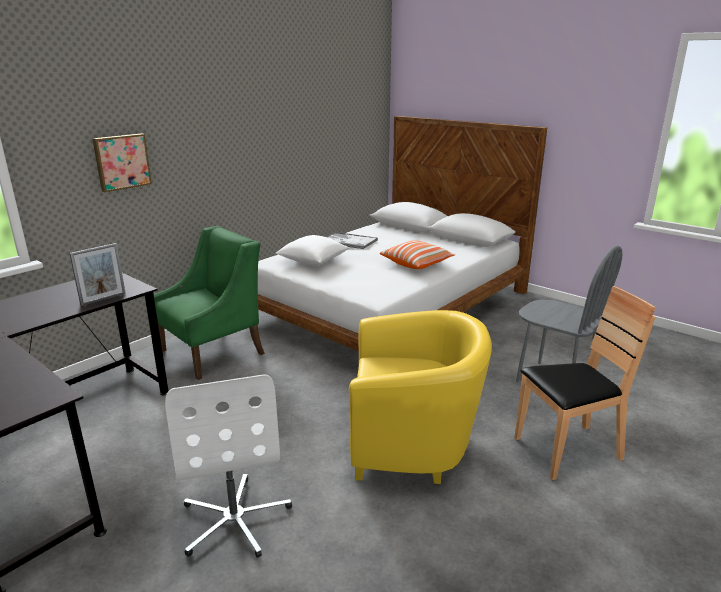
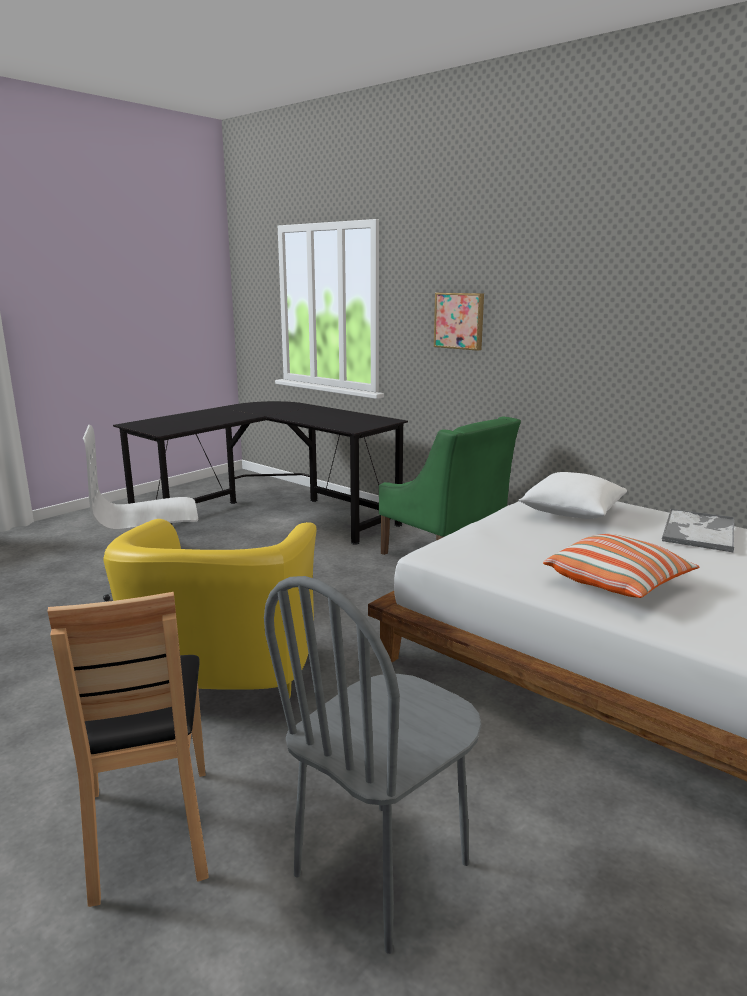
camera: 90 degrees right, 5 degrees down
(103, 299) = (329, 424): picture frame -> none

